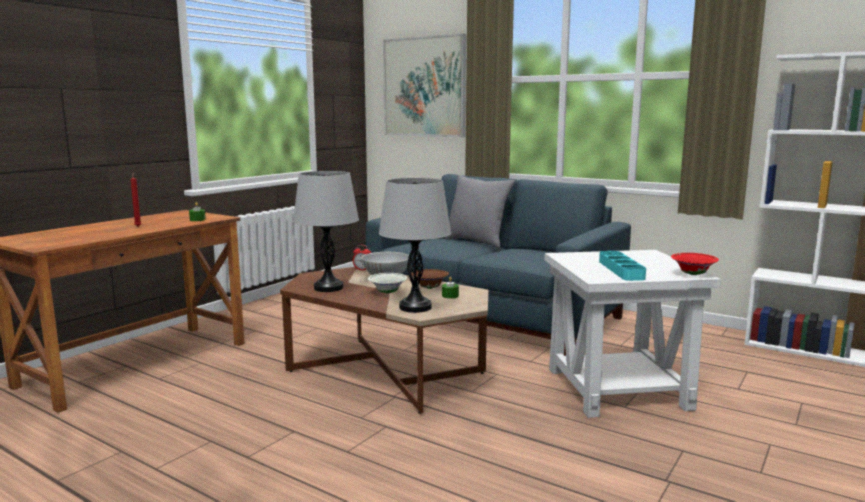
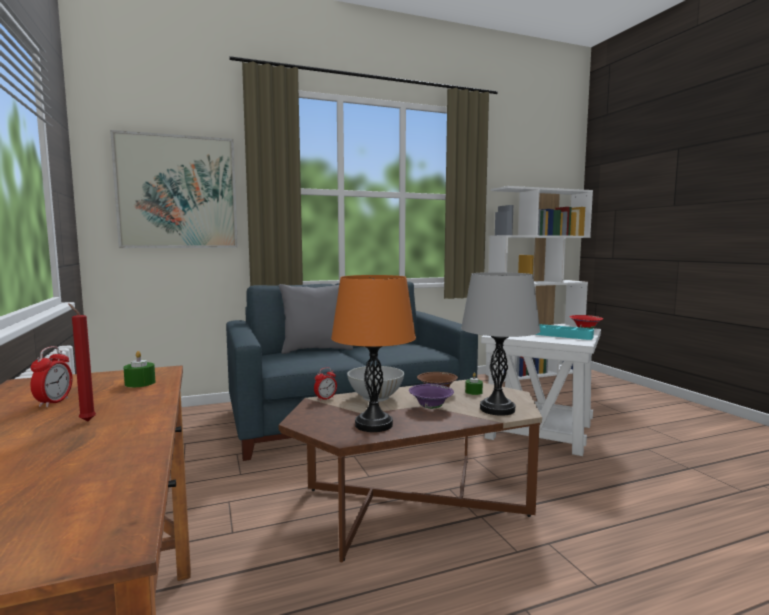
camera: 55 degrees left, 5 degrees down
(158, 219) = (54, 402): none -> alarm clock
(328, 288) = (373, 425): grey table lamp -> orange table lamp
(387, 292) = (430, 407): white bowl -> purple bowl

